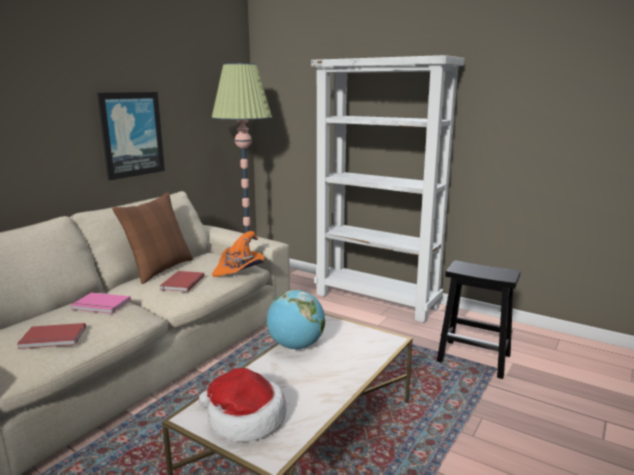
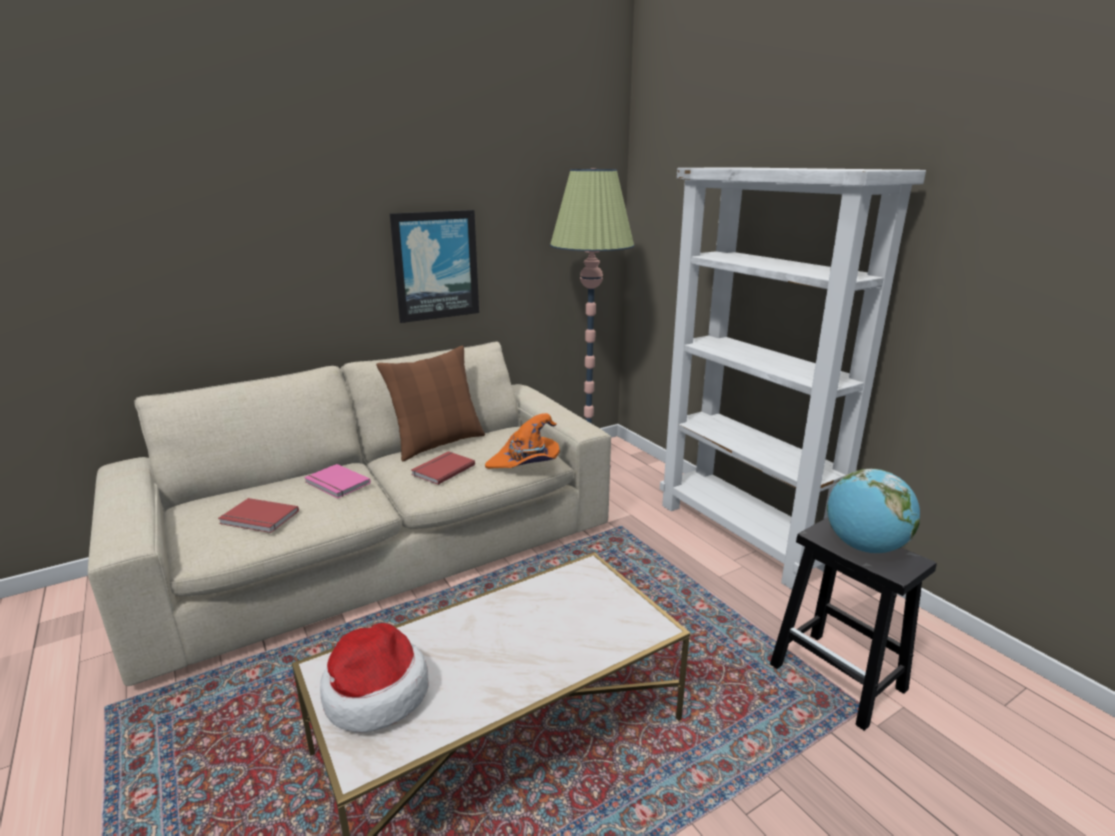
camera: 25 degrees right, 5 degrees up
(296, 346) = (519, 599): globe -> globe (864, 547)

